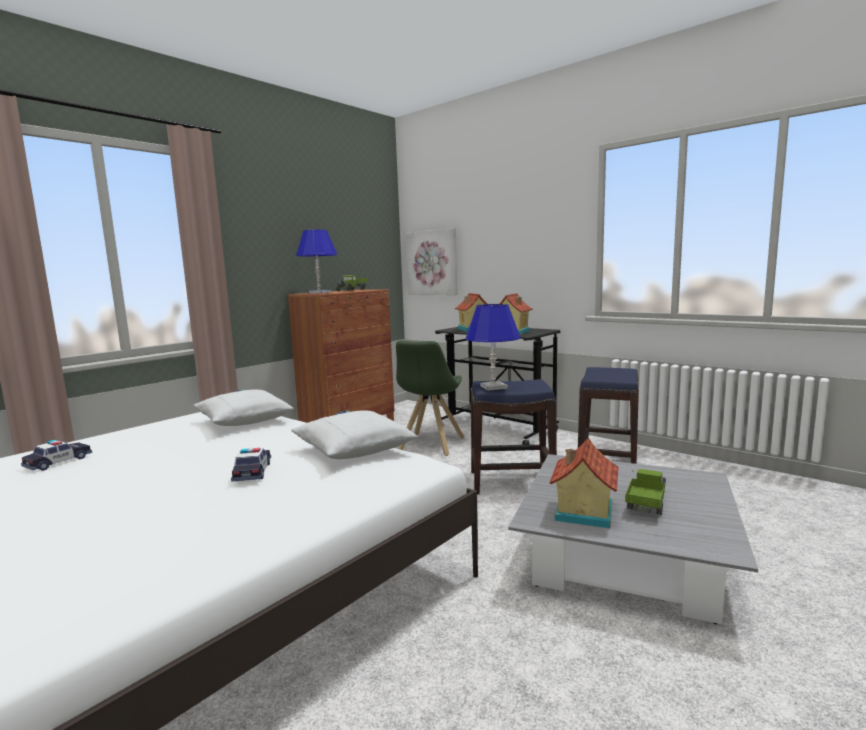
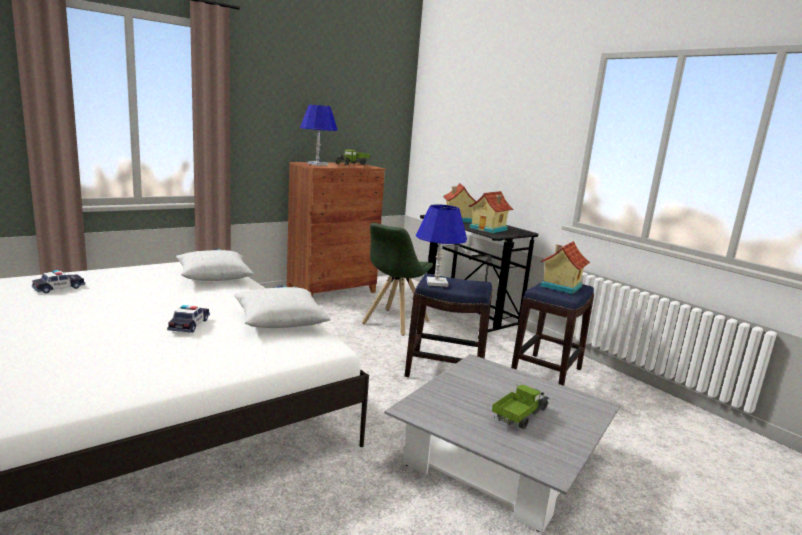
camera: 10 degrees right, 5 degrees up
(432, 263) = (437, 145): picture -> none
(582, 512) = (456, 412): toy house -> toy house (560, 286)

